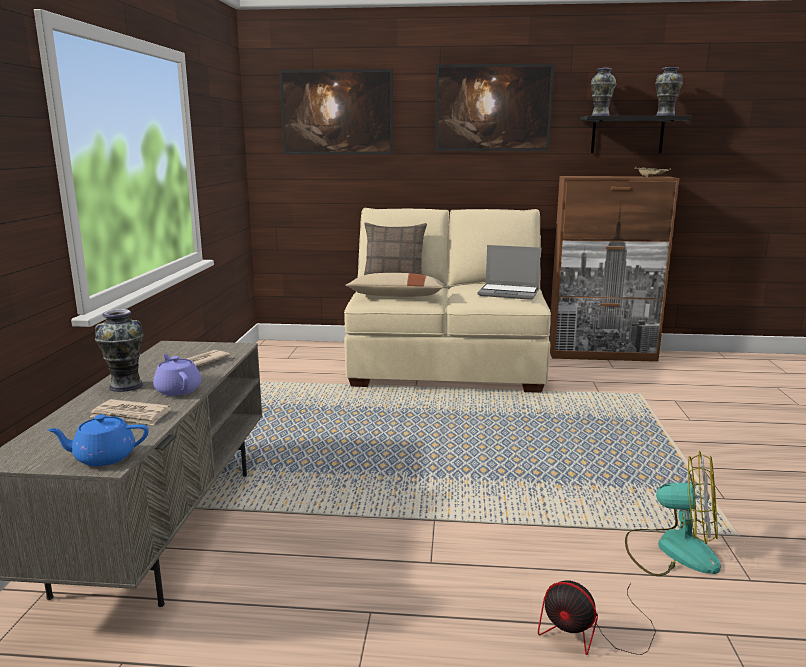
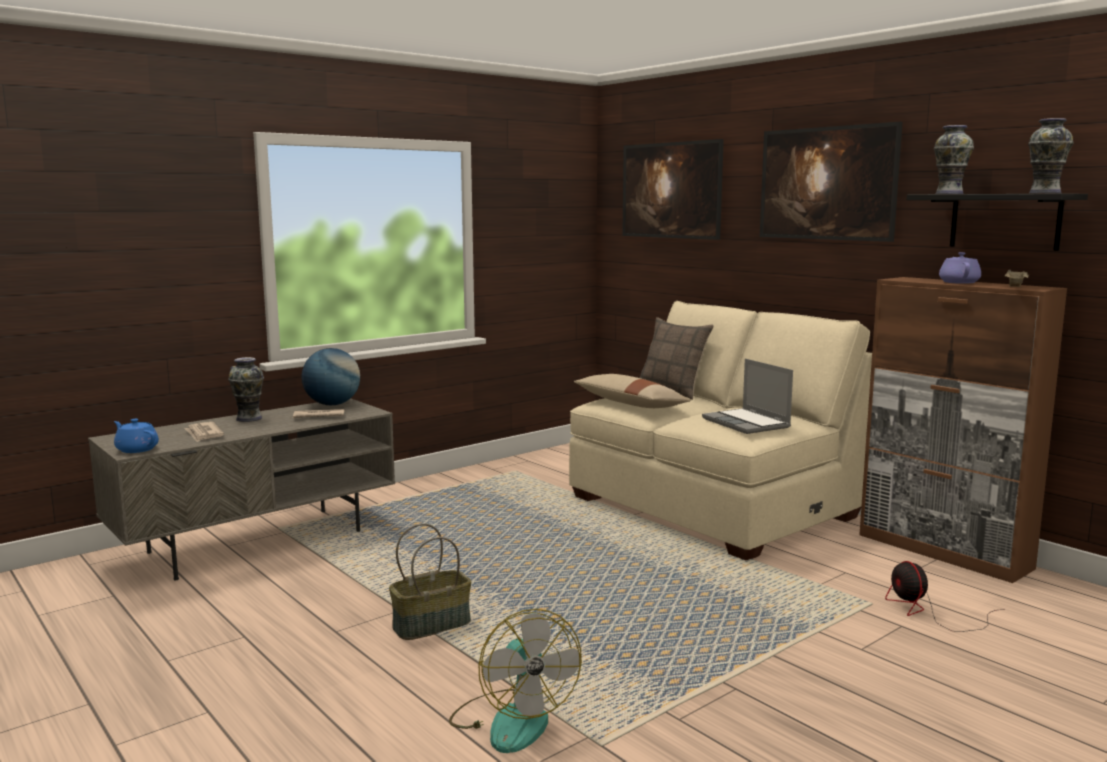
camera: 45 degrees right, 5 degrees down
(171, 350) = (332, 404): none -> globe
(178, 390) = (262, 428): purple teapot -> purple teapot (959, 282)
(481, 518) = (432, 624): none -> basket
(592, 632) = (320, 721): fan -> fan (929, 612)

